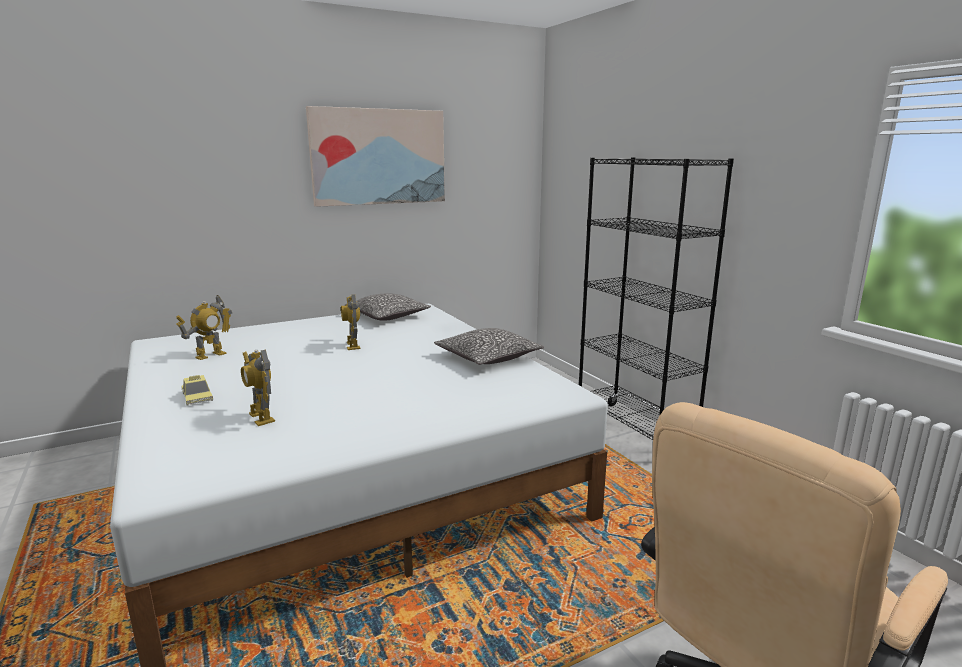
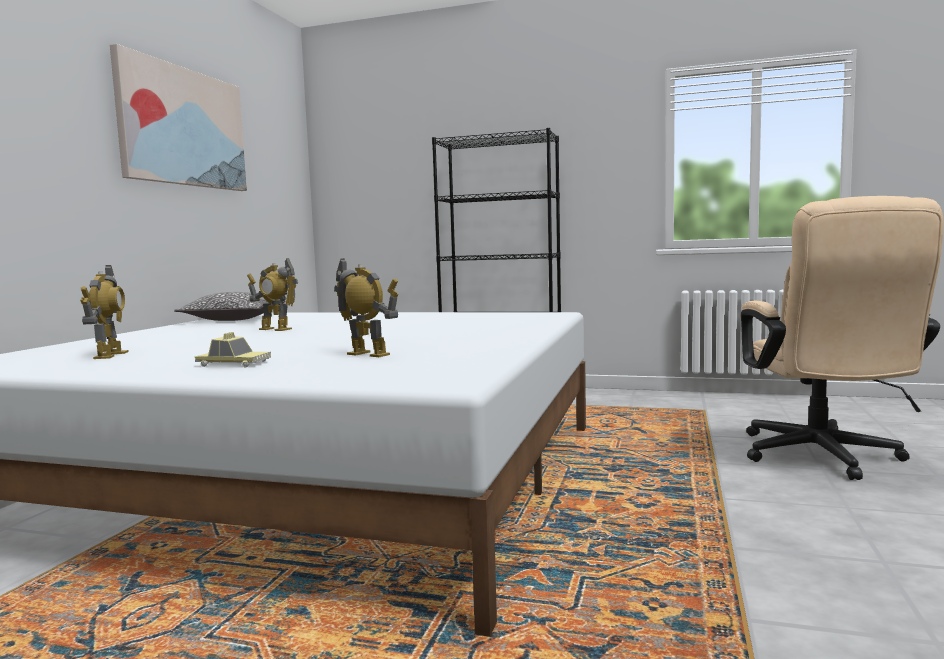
camera: 45 degrees left, 10 degrees down
(261, 418) = (368, 354): toy robot -> toy robot turned 150 degrees counterclockwise
(488, 357) = (432, 315): pillow -> none

